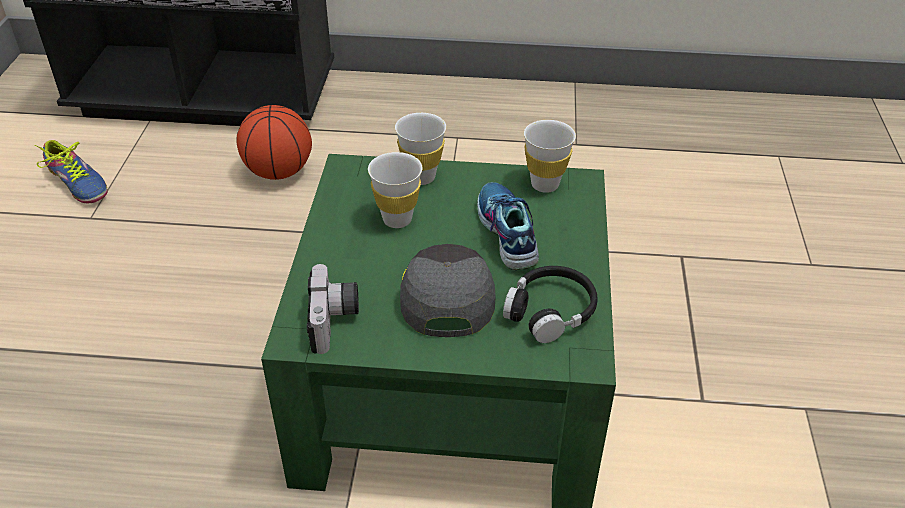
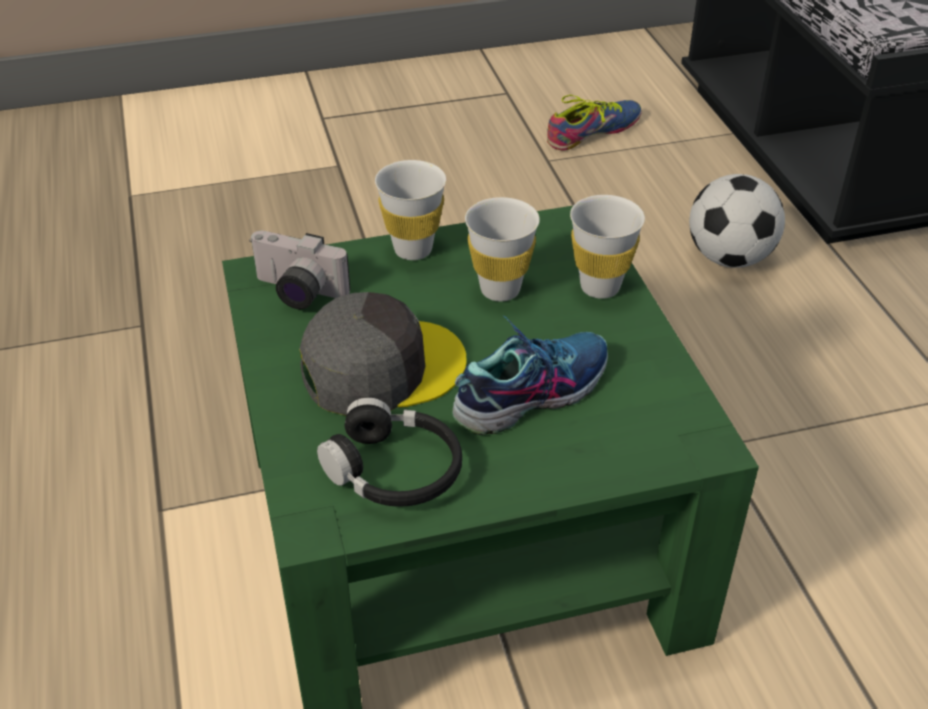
camera: 70 degrees right, 0 degrees up
(78, 183) = (592, 132): shoe -> shoe turned 150 degrees counterclockwise
(279, 172) = (729, 258): basketball -> football
(335, 321) = (296, 293): camera -> camera turned 45 degrees clockwise
(545, 184) = (668, 407): white cup -> white cup (413, 250)

